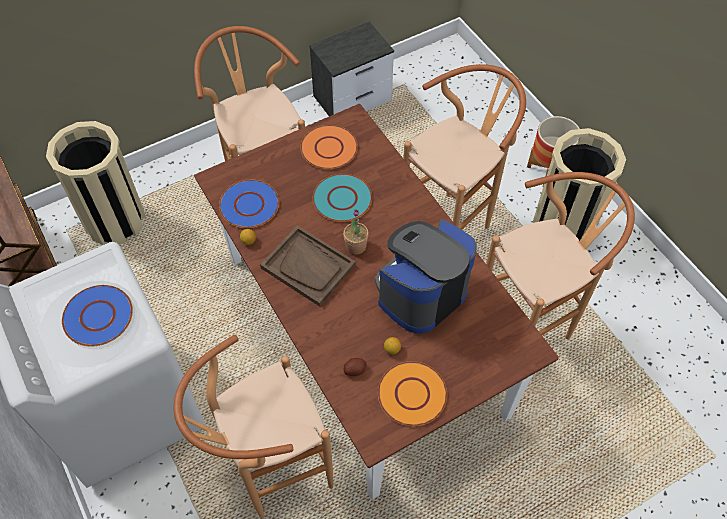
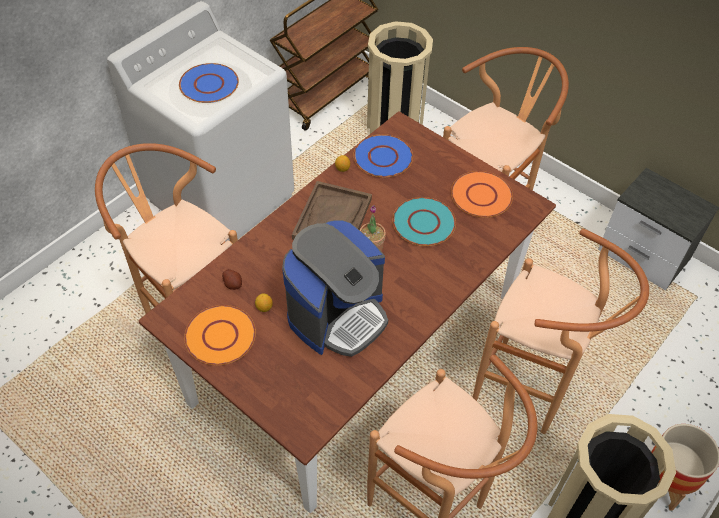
camera: 70 degrees right, 5 degrees down
(420, 293) = (337, 315): coffee machine -> coffee machine turned 105 degrees clockwise

